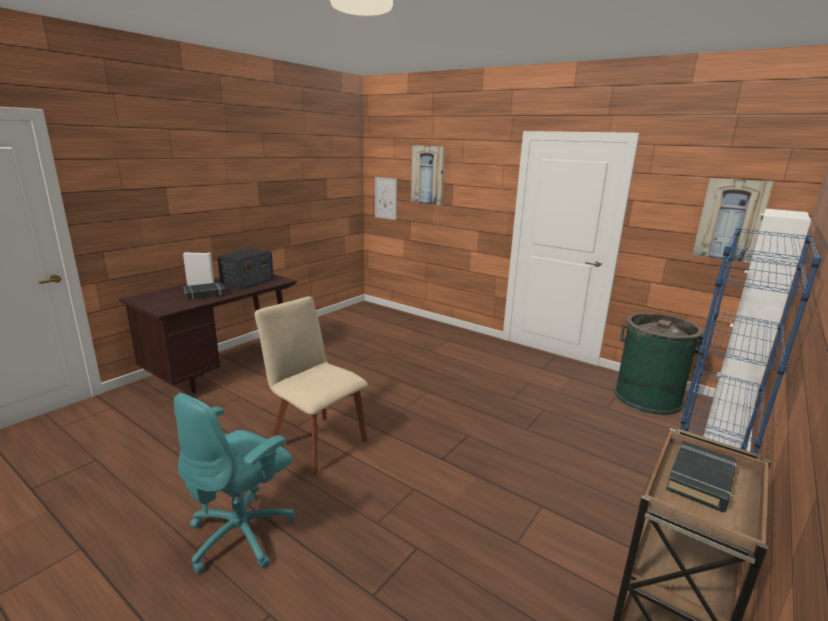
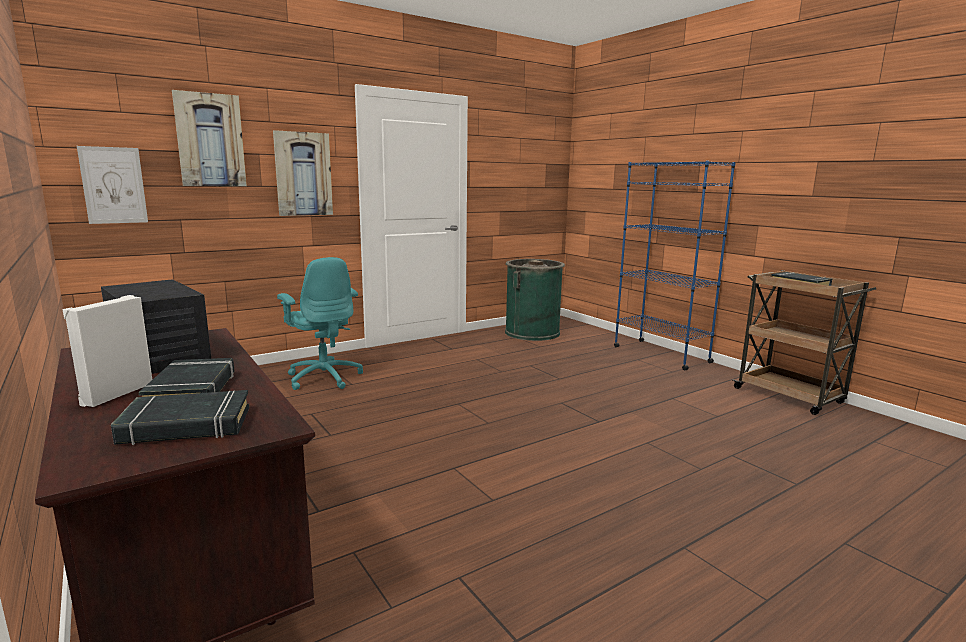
camera: 70 degrees left, 5 degrees down
(167, 300) = (186, 426): none -> black book
(243, 533) = (731, 558): turquoise office chair -> turquoise office chair (324, 377)
(316, 441) = (539, 487): beige chair -> none
(724, 428) = (583, 327): white cabinet -> none
(730, 220) = (534, 172): picture -> picture (303, 174)

